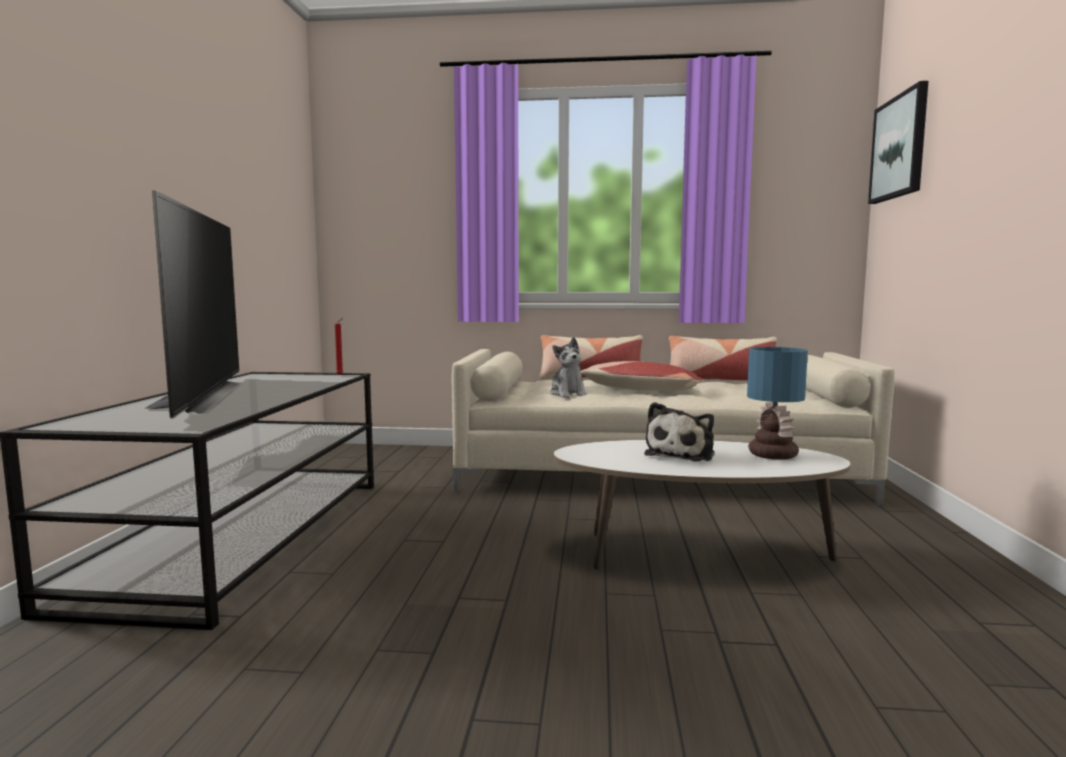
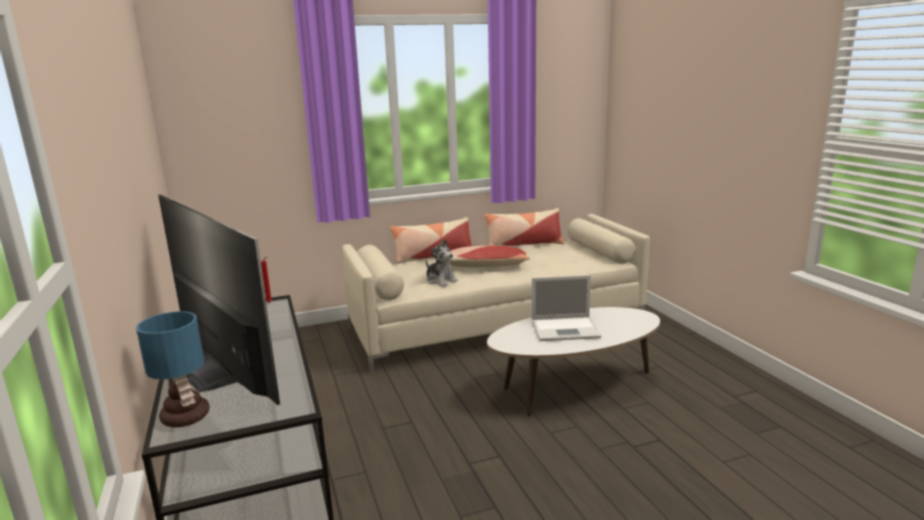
camera: 25 degrees left, 10 degrees up
(682, 454) = (566, 329): plush toy -> laptop
(771, 454) = (613, 318): table lamp -> table lamp (184, 416)
(899, 147) = (633, 74): picture -> none

